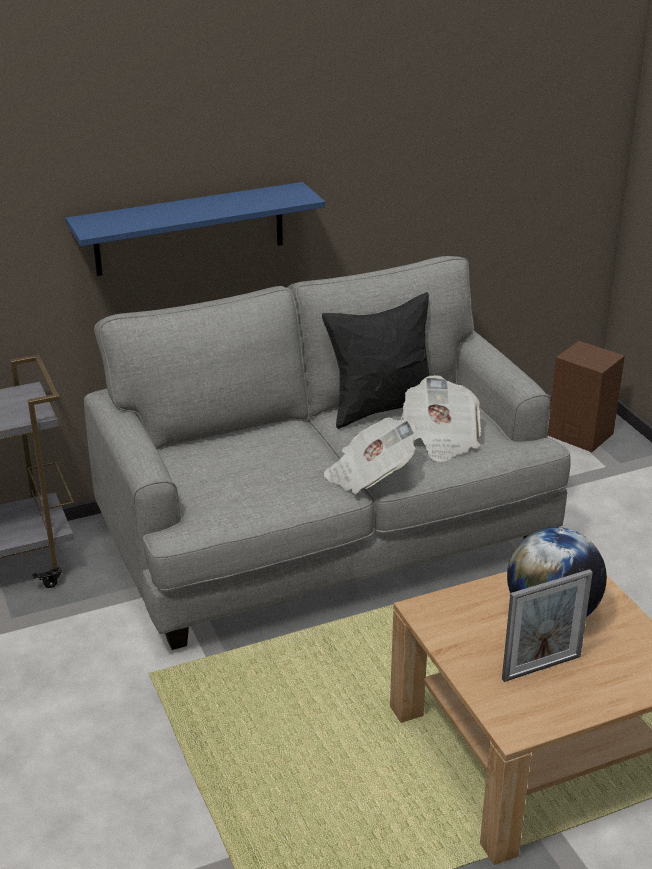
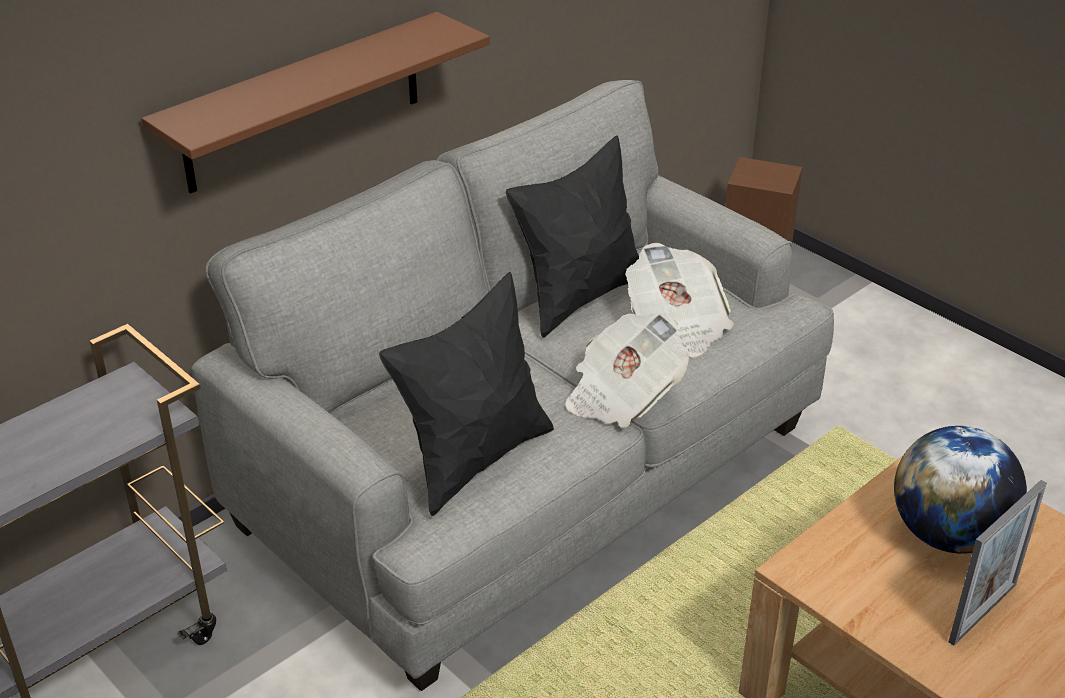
camera: 20 degrees left, 5 degrees up
(189, 229) = (303, 103): blue shelf -> brown shelf
(241, 492) = (474, 458): none -> black pillow

